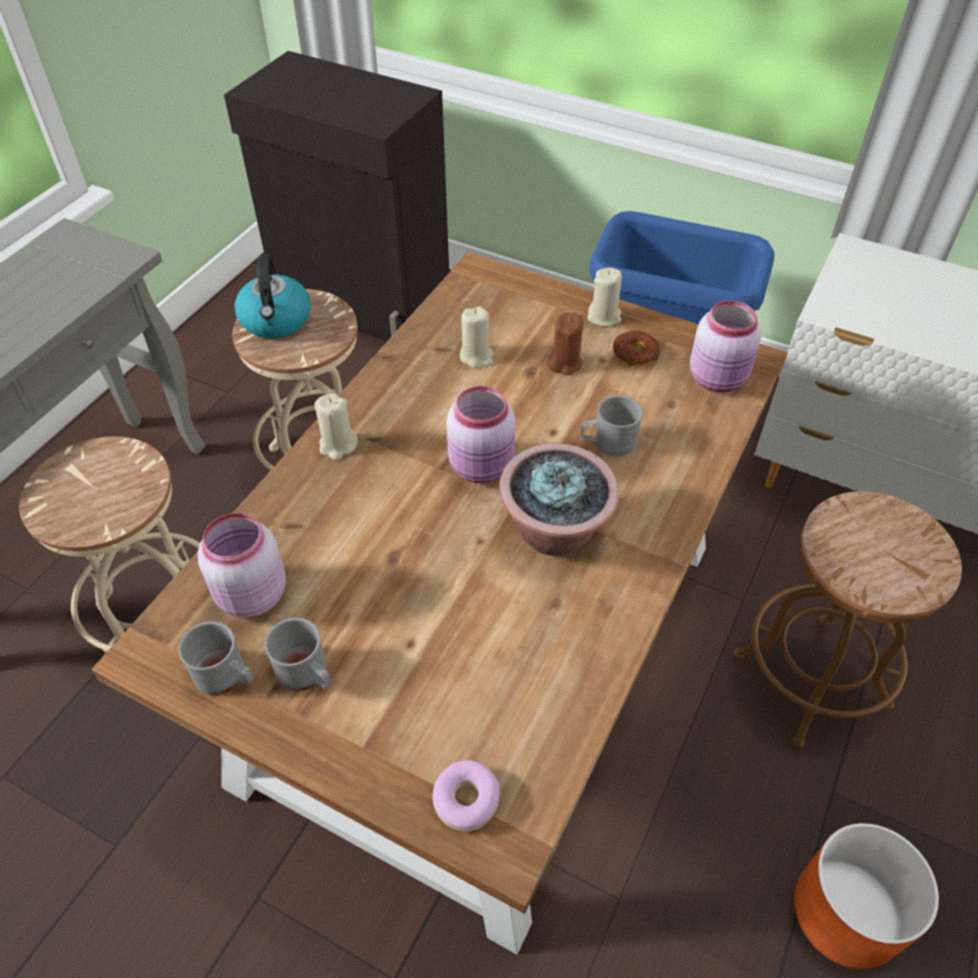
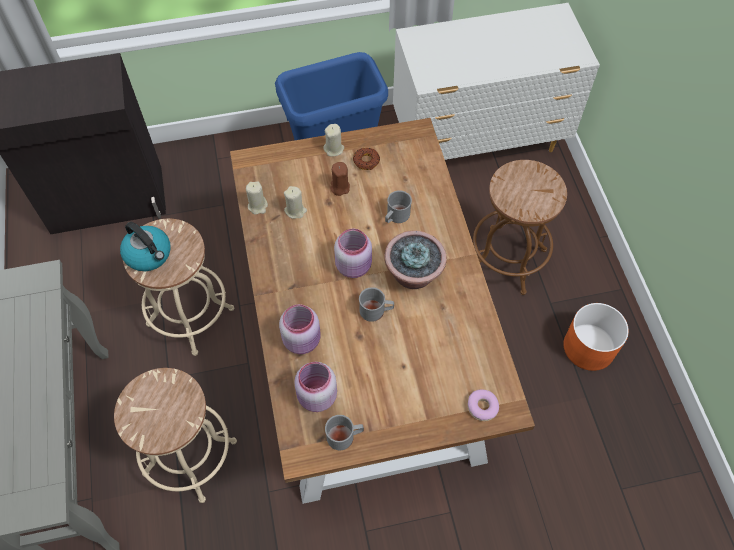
camera: 40 degrees left, 10 degrees up
(307, 674) = (376, 409): grey mug -> grey mug (376, 311)
(338, 445) = (278, 301): beige candle -> beige candle (258, 206)
(719, 379) = (414, 151): pink jar -> pink jar (303, 340)

